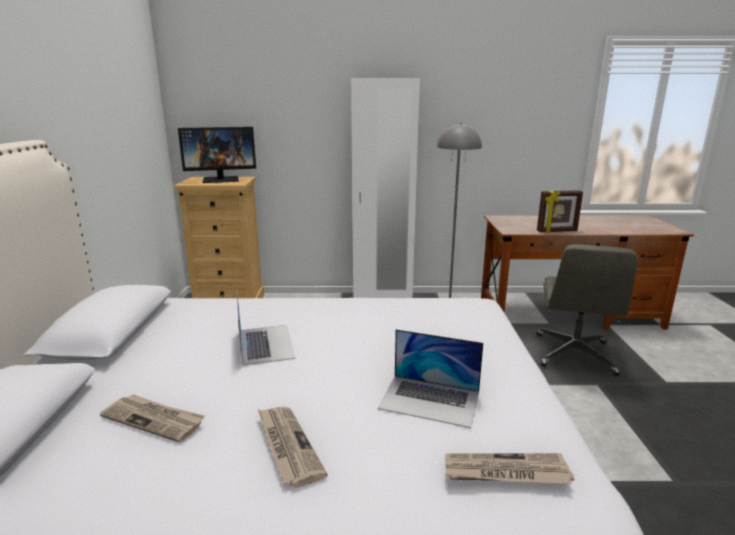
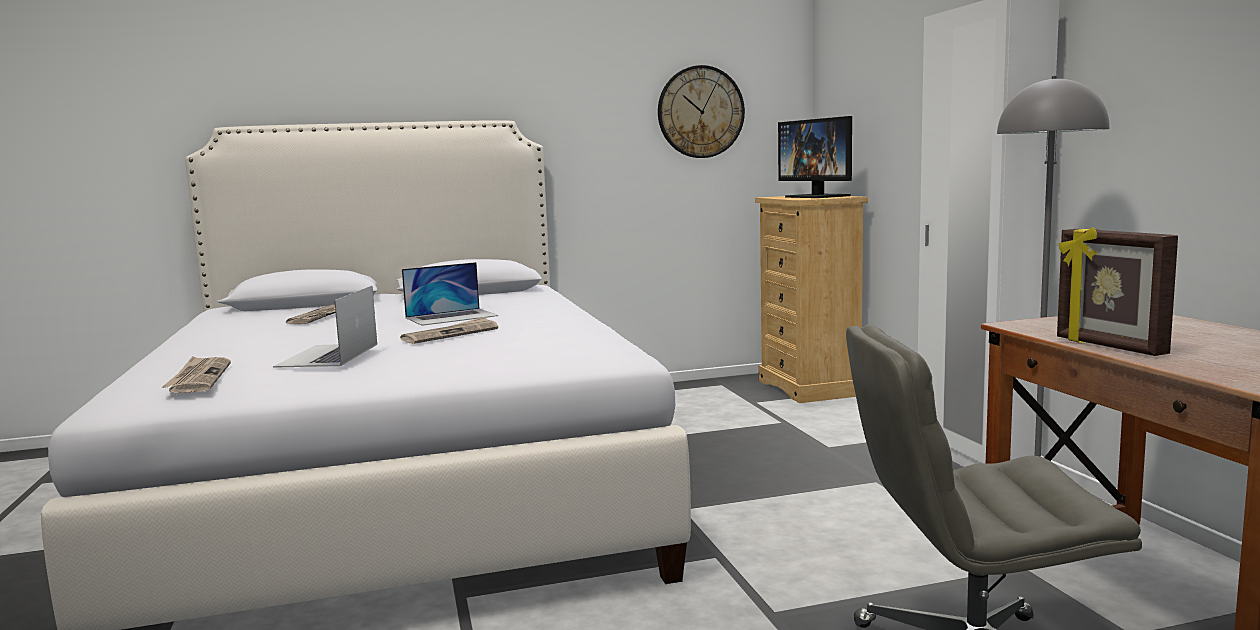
camera: 75 degrees right, 10 degrees down
(126, 120) = (700, 112): none -> wall clock
(287, 446) = (271, 338): newspaper -> newspaper (450, 334)

